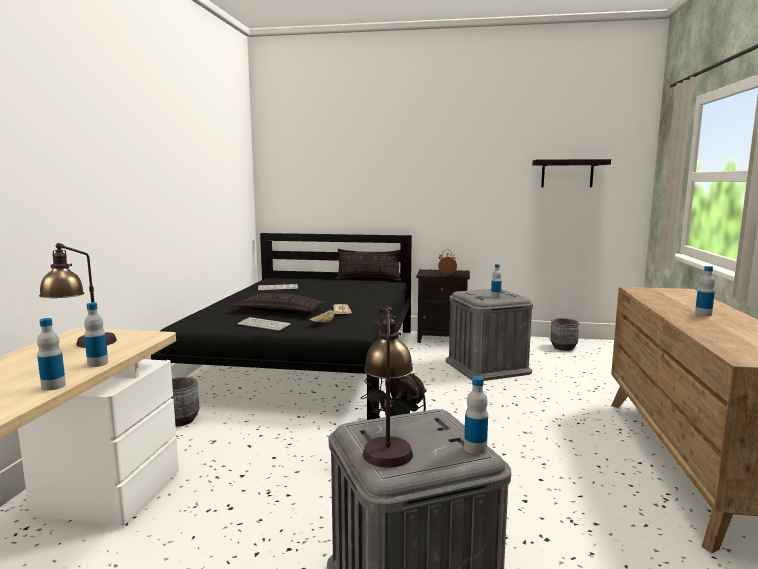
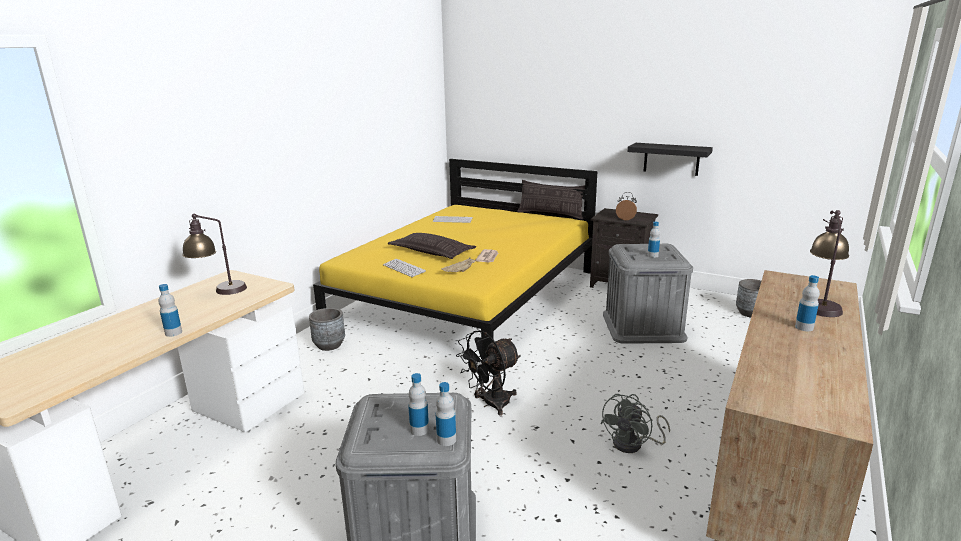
camera: 20 degrees right, 10 degrees up
(98, 363) = (215, 313): bottle -> bottle (419, 430)
(308, 361) = (469, 296): black bed -> yellow bed
(387, 444) = (382, 422): table lamp -> table lamp (821, 304)
(558, 459) = (633, 444): none -> grey fan
(567, 173) = (784, 109): black shelf -> black shelf (671, 159)

